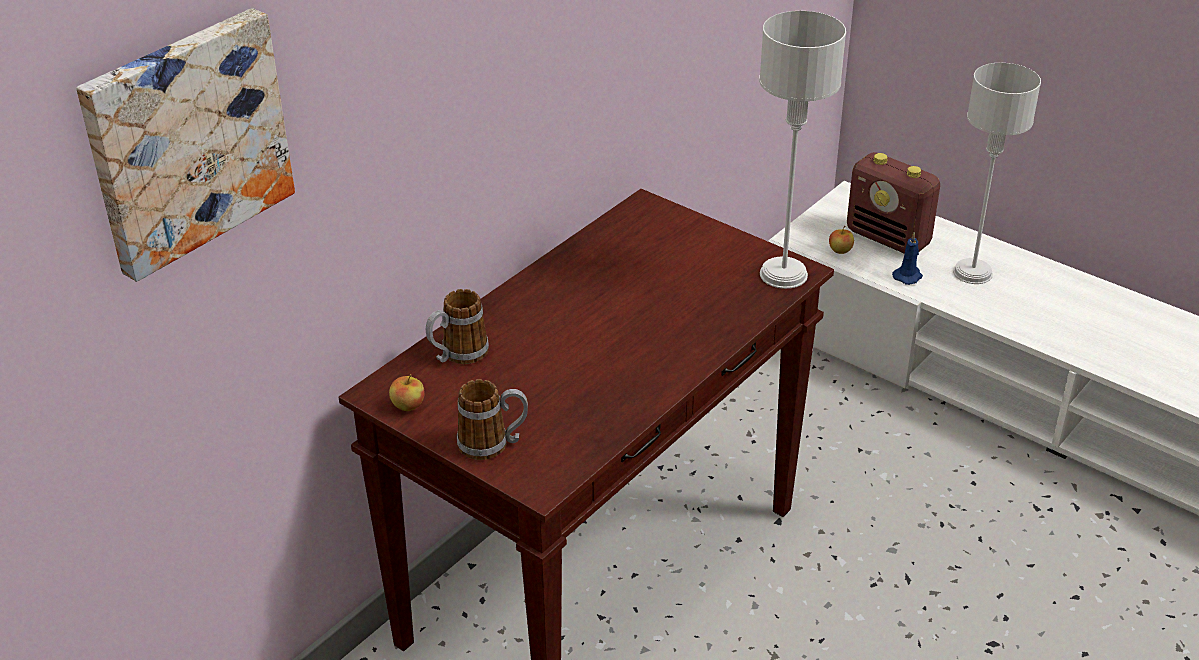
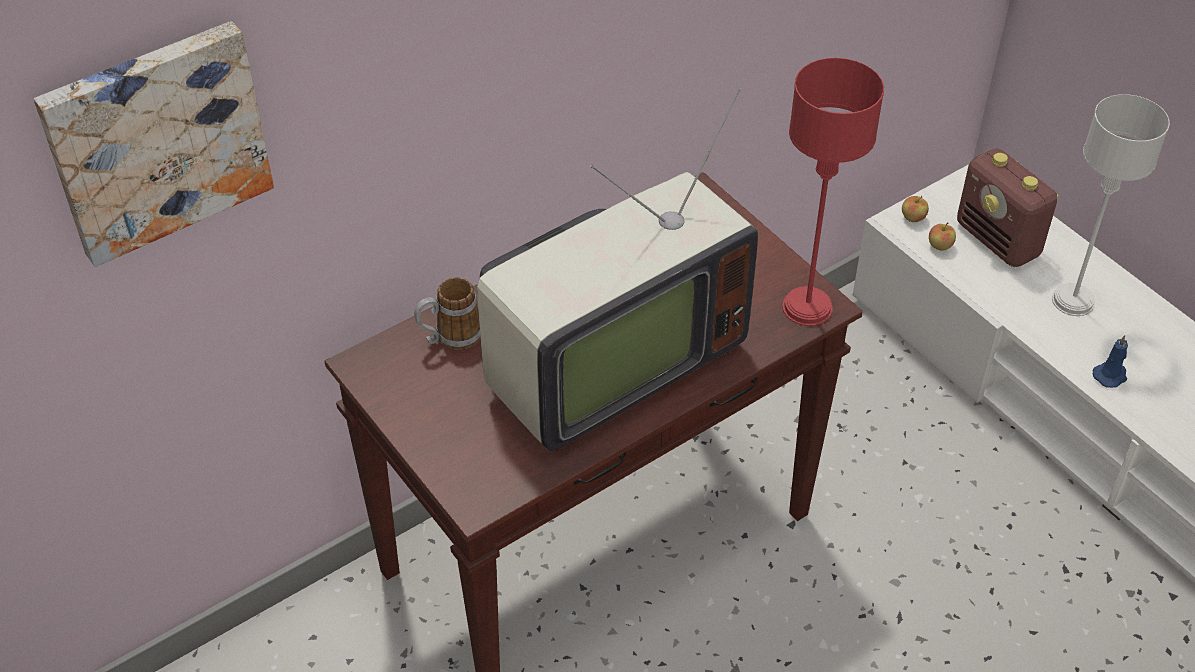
camera: 15 degrees right, 10 degrees up
(408, 406) = (384, 385): apple -> apple (913, 218)
(493, 444) = (447, 446): mug -> none
(619, 351) = (606, 366): none -> television
(782, 274) = (806, 307): grey table lamp -> red table lamp
(908, 276) = (1001, 291): blue candle -> blue candle (1110, 375)

